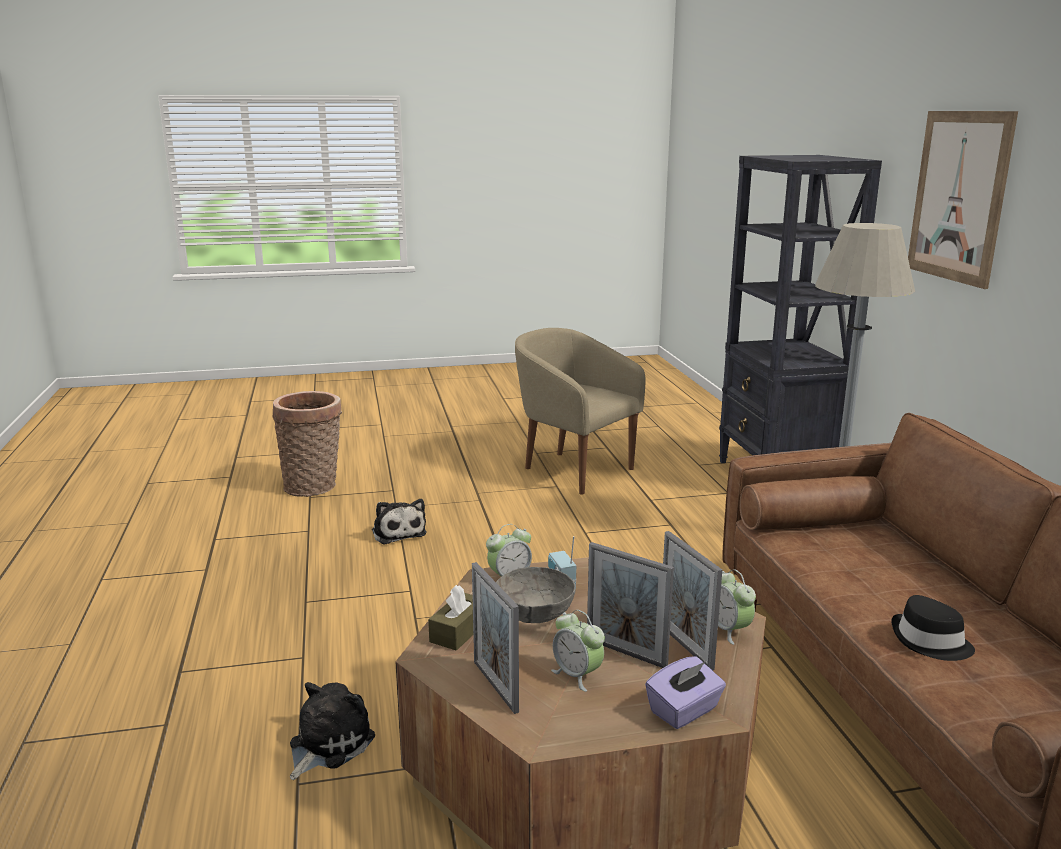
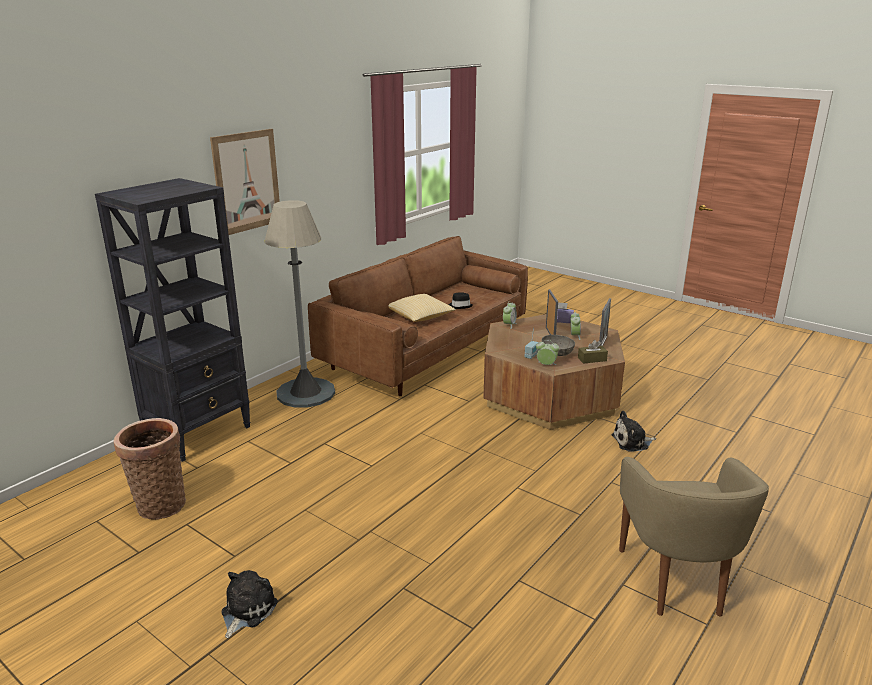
camera: 130 degrees left, 5 degrees up
(314, 486) = (452, 645): basket -> basket (159, 503)
(398, 532) = (464, 536): plush toy -> plush toy (246, 610)
(573, 470) = (262, 517): beige armchair -> beige armchair (676, 581)
(685, 646) = (530, 328): picture frame -> none
(891, 578) = (421, 317): none -> pillow

